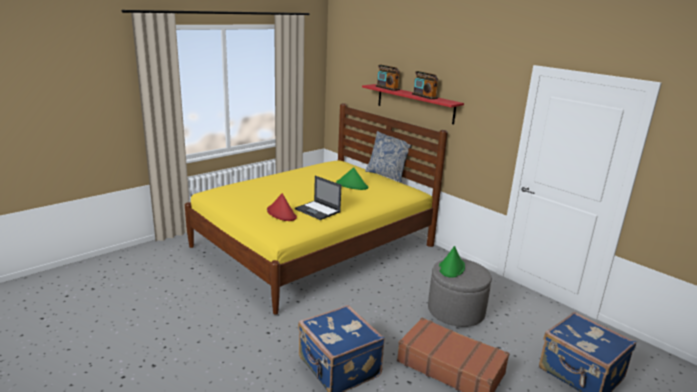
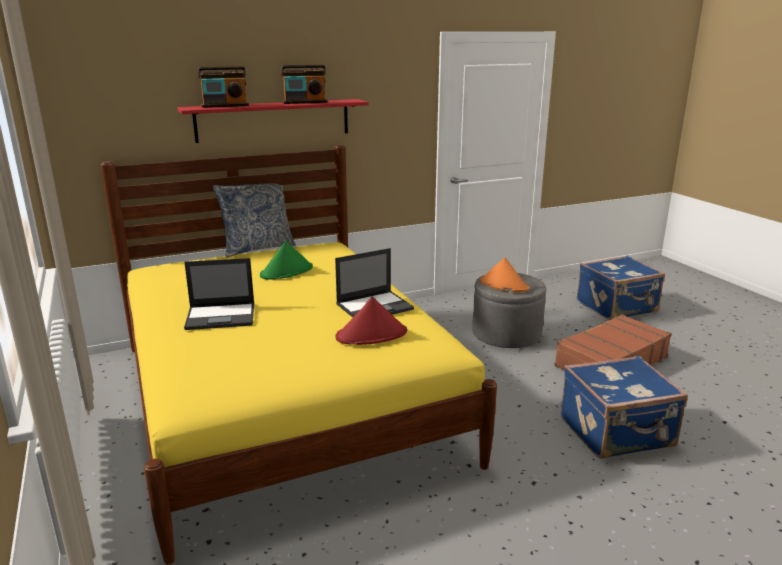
camera: 70 degrees left, 0 degrees up
(285, 182) = (222, 316): none -> laptop
(451, 267) = (503, 285): green hat -> orange hat

